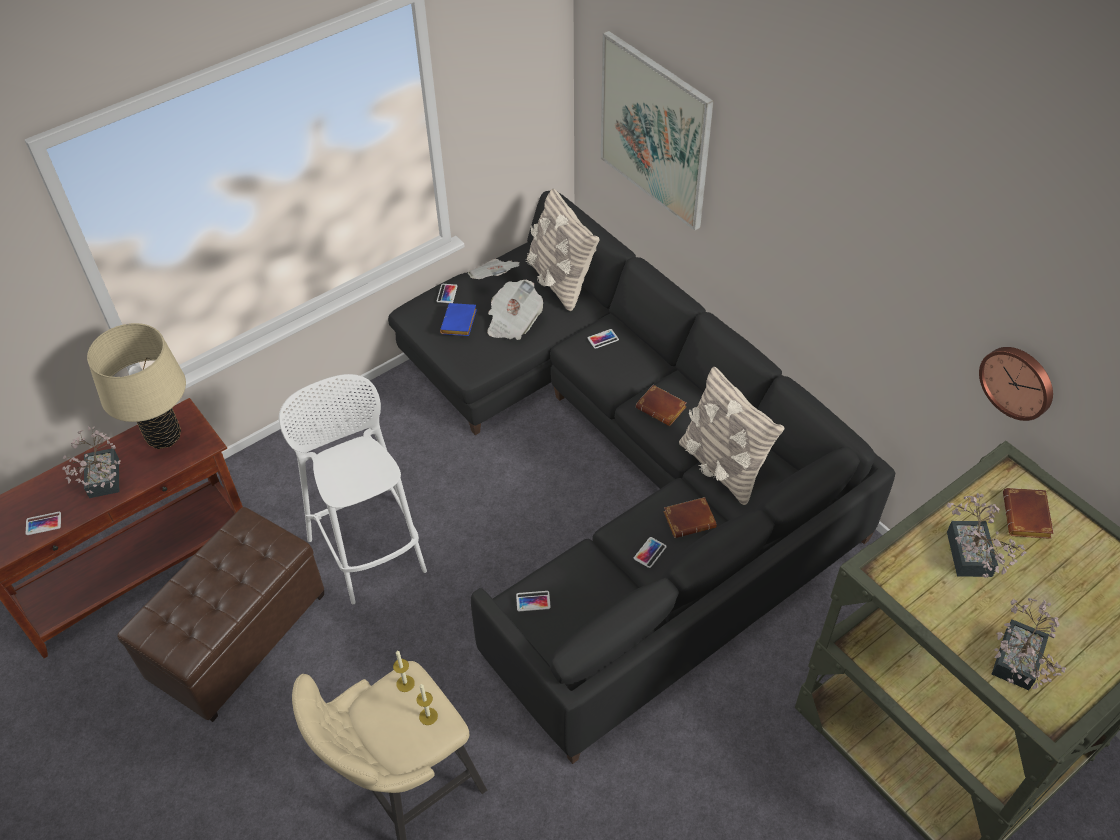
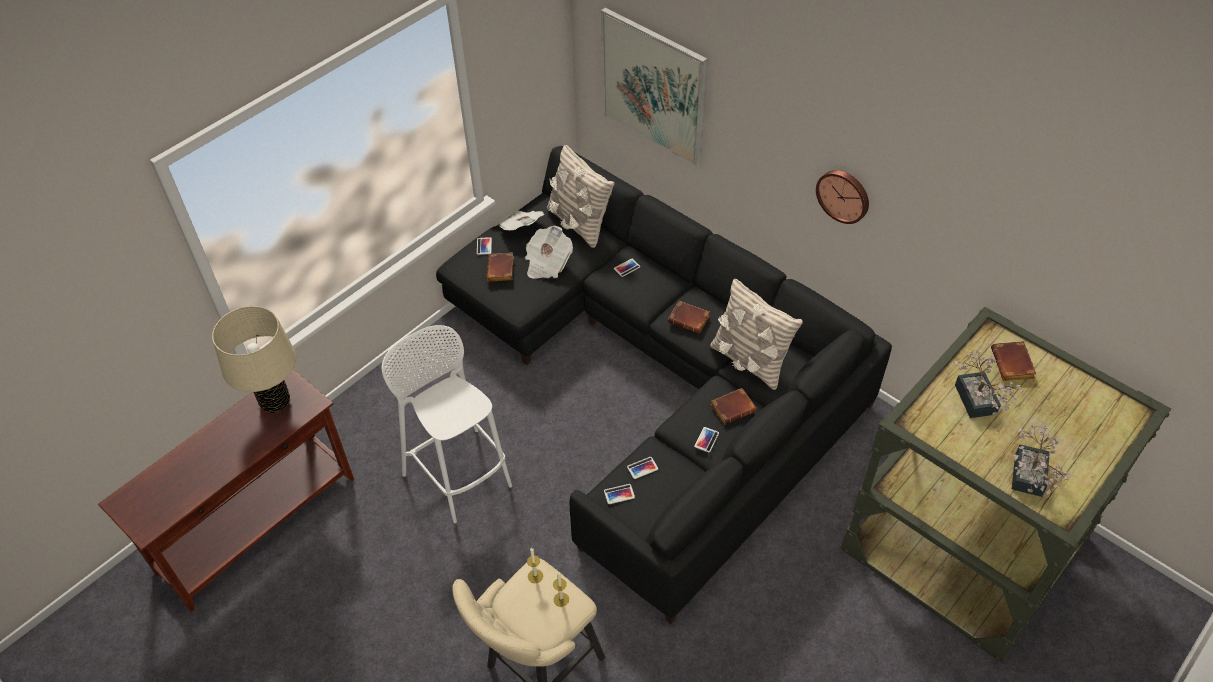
camera: 10 degrees left, 0 degrees up
(43, 523) = (187, 491): phone -> phone (642, 468)
(103, 483) = (232, 449): potted plant -> none
(238, 636) = (360, 566): brown ottoman -> none
(460, 323) = (501, 270): blue book -> brown book
(1018, 381) = (990, 258): wall clock -> wall clock (844, 195)

